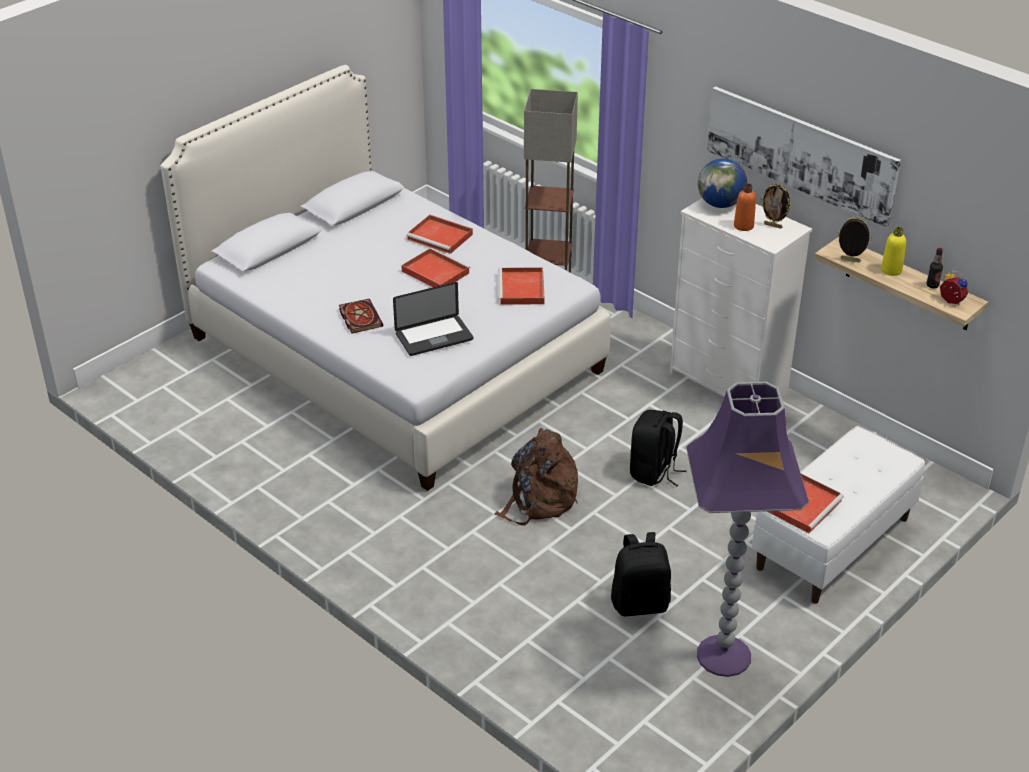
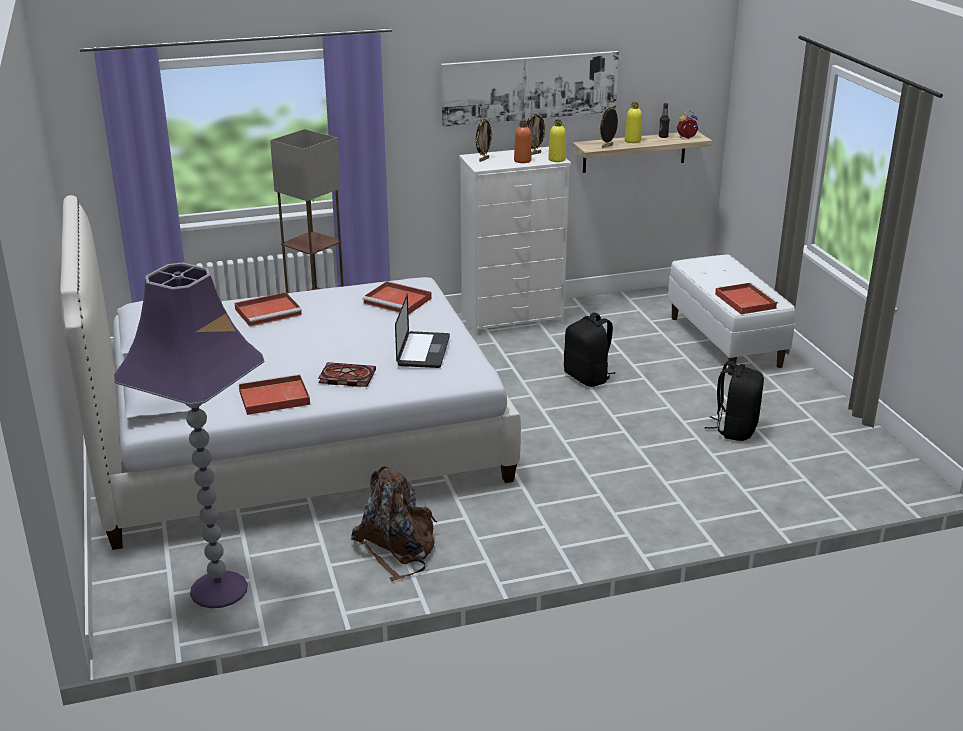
camera: 60 degrees left, 10 degrees down
(434, 271) = (320, 327): red tray -> red tray (272, 398)
(539, 499) = (575, 434): brown backpack -> brown backpack (397, 548)
(720, 204) = (483, 159): globe -> picture frame
(725, 656) = (815, 415): purple floor lamp -> purple floor lamp (220, 589)
(771, 243) = (557, 159): none -> yellow bottle

